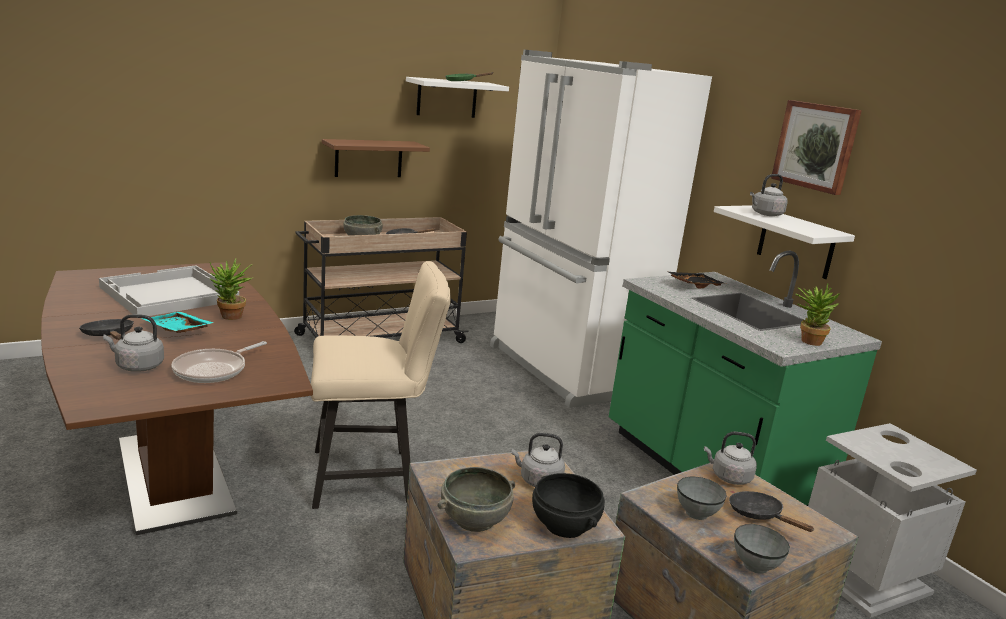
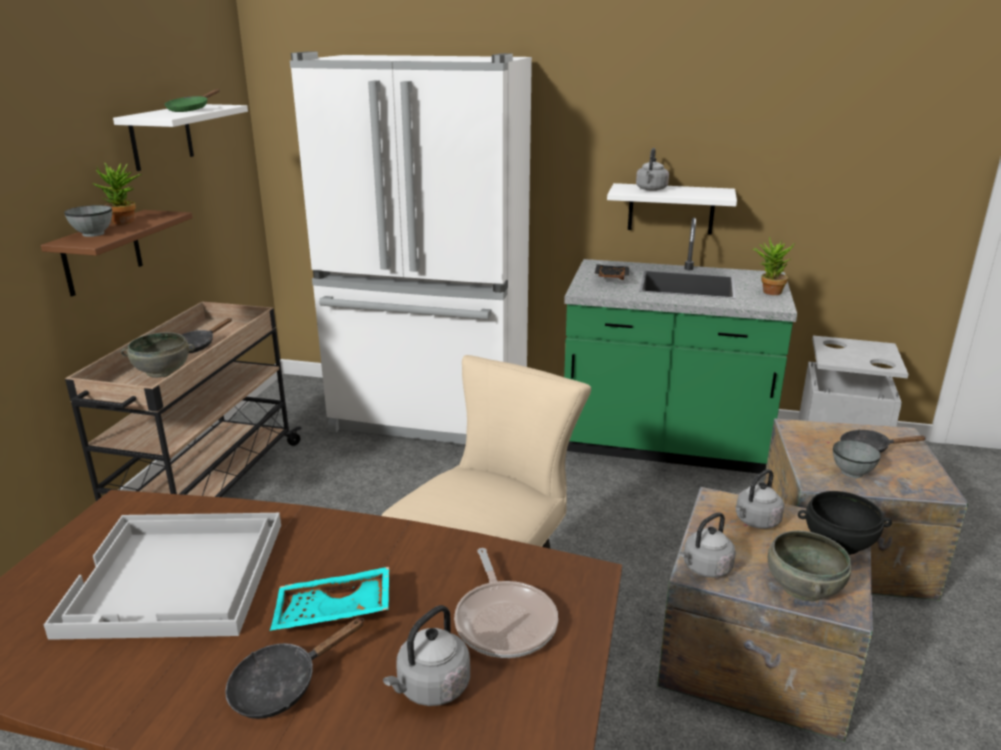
camera: 45 degrees left, 5 degrees up
(109, 336) = (282, 685): black frying pan -> black frying pan turned 45 degrees counterclockwise
(230, 318) = (336, 552): potted plant -> potted plant (125, 222)
(729, 477) = (806, 433): grey kettle -> grey kettle (705, 568)
(755, 565) = (936, 485): grey bowl -> grey bowl (93, 234)
(816, 146) = (677, 113): picture -> none

